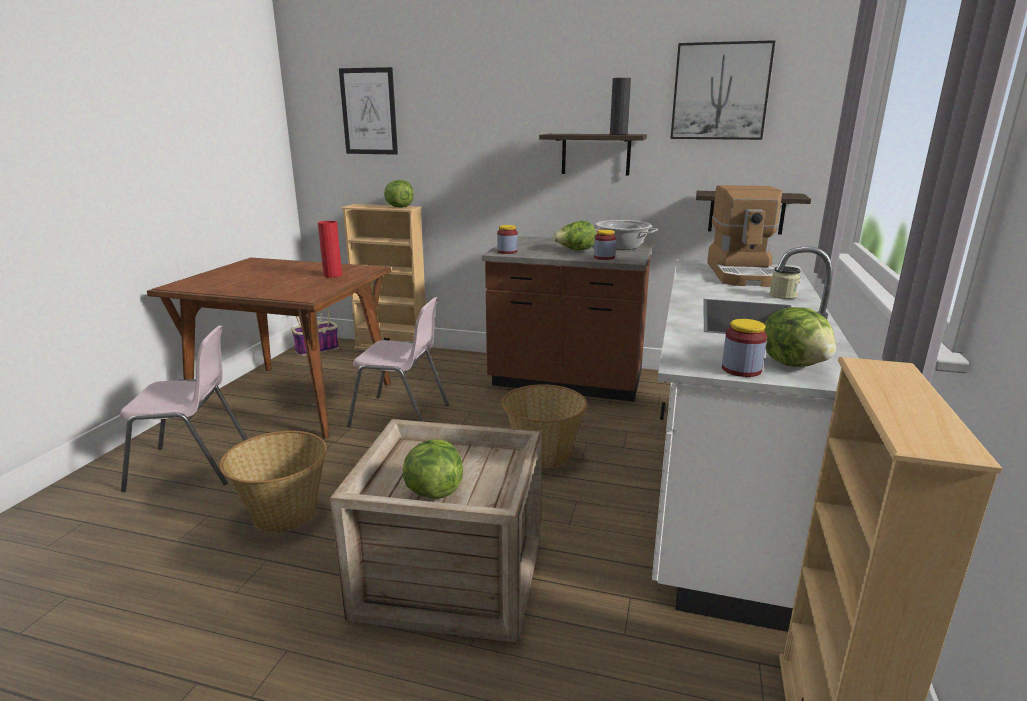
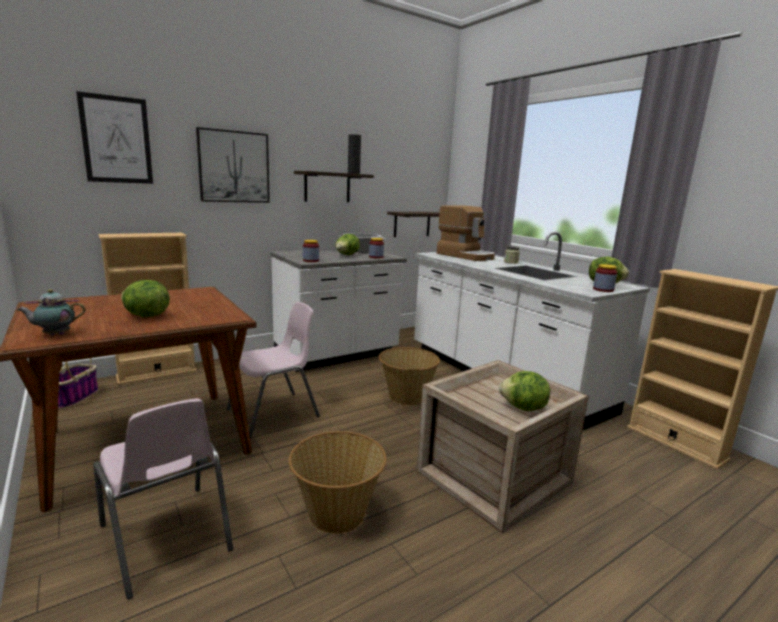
camera: 50 degrees left, 5 degrees down
(192, 466) = (166, 538): pink chair -> pink chair turned 105 degrees clockwise
(194, 284) = (55, 335): none -> teapot
(332, 275) = (188, 299): red vase -> none
(399, 207) = (165, 234): lettuce -> lettuce (146, 316)
(566, 381) = (336, 355): brown counter -> white counter
(720, 91) = (396, 150): picture -> picture (234, 167)

